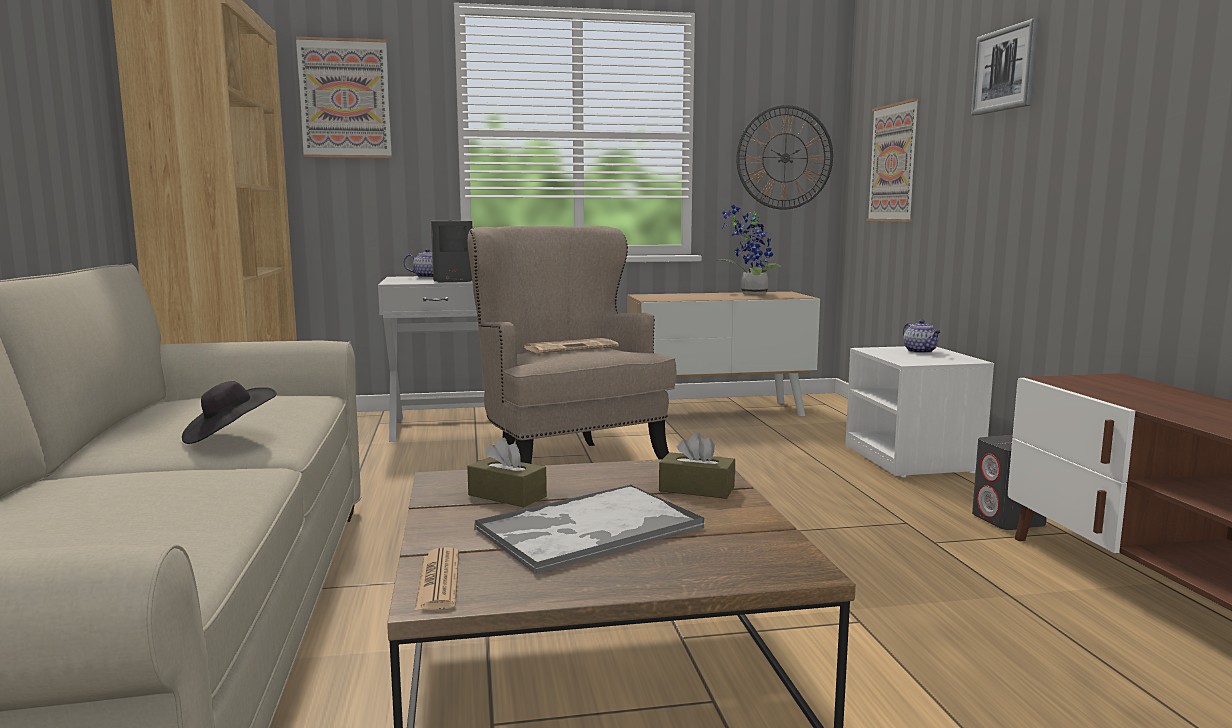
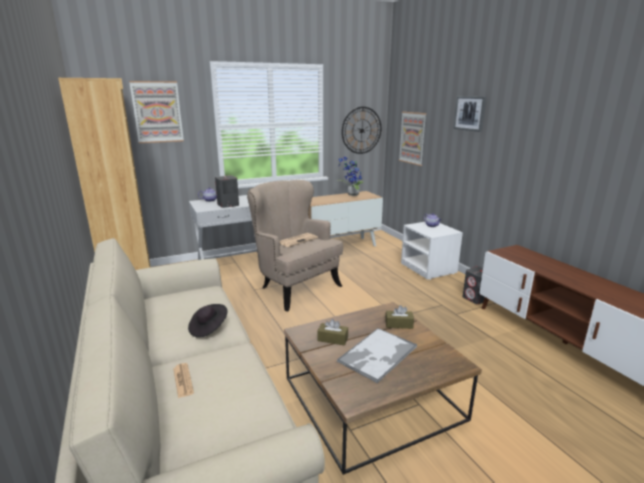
camera: 15 degrees left, 10 degrees up
(438, 580) = (346, 393): newspaper -> newspaper (183, 380)

